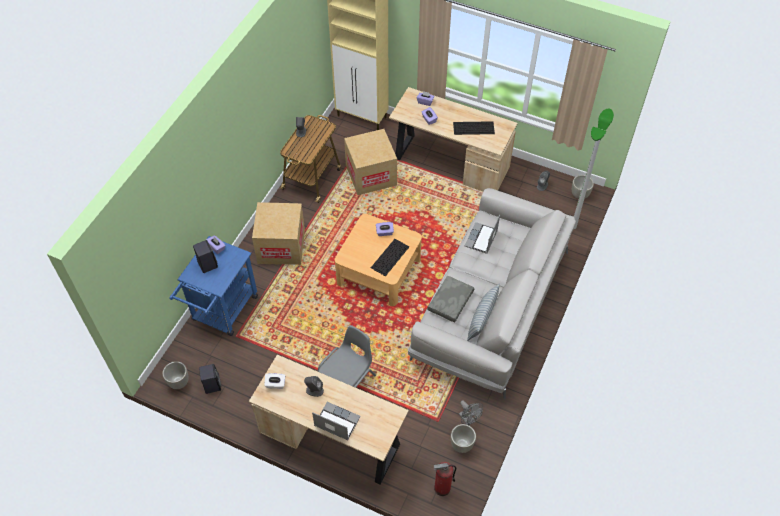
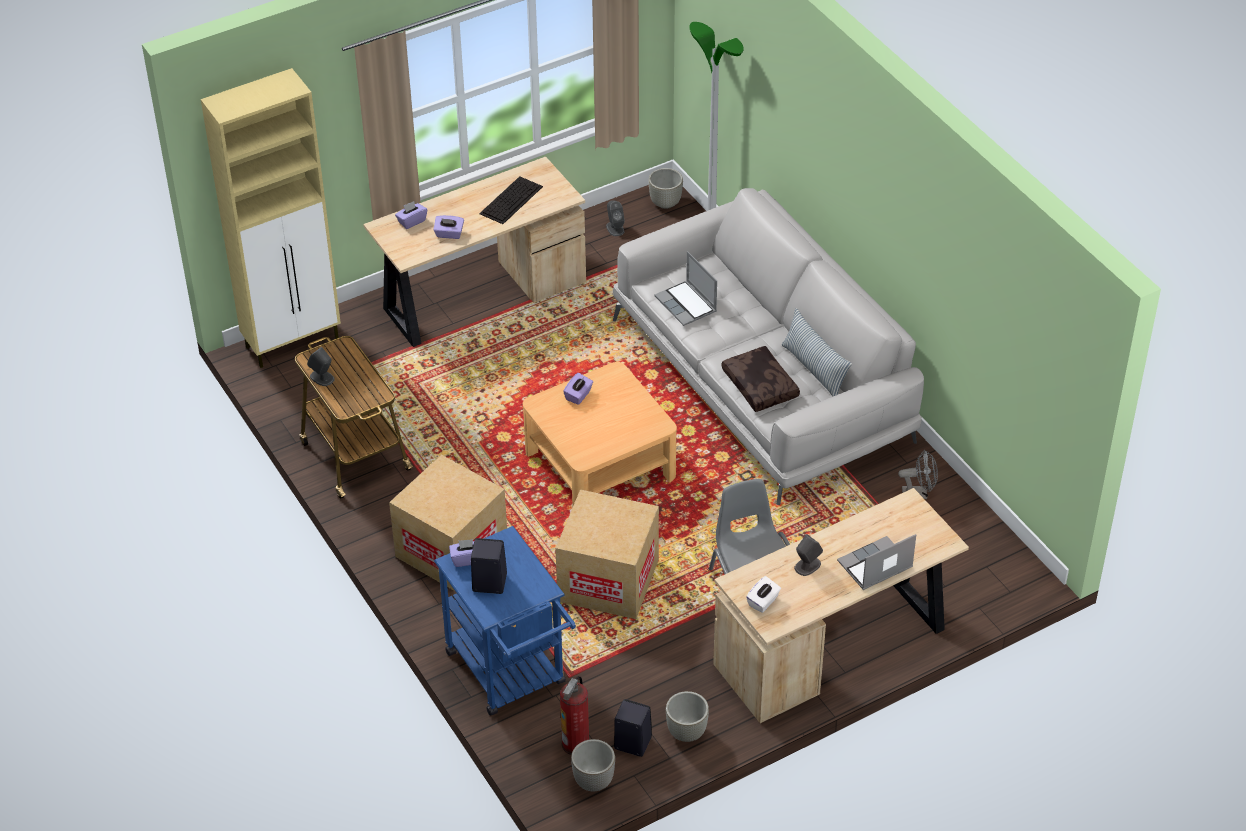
camera: 55 degrees left, 10 degrees down
(371, 175) = (418, 388): cardboard box -> cardboard box (608, 581)
(390, 257) = (627, 411): keyboard -> none
(442, 488) = (997, 570): fire extinguisher -> fire extinguisher (575, 744)
(451, 302) = (761, 386): grey pillow -> brown pillow
(462, 444) = (949, 519): grey planter -> grey planter (686, 732)

